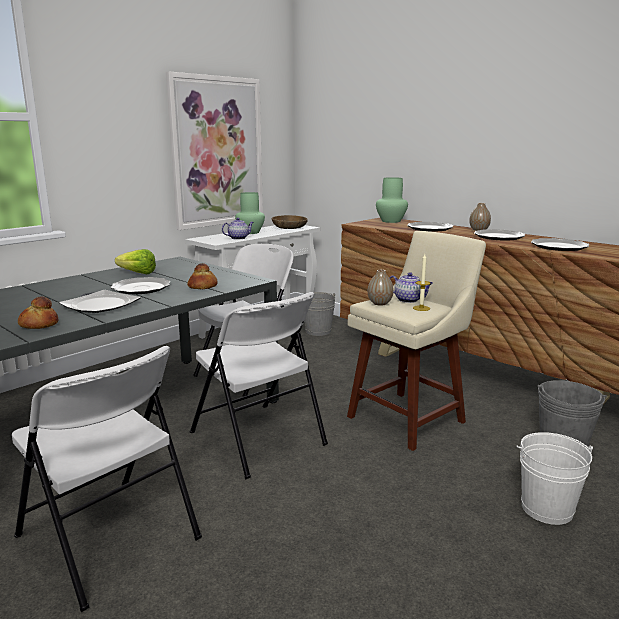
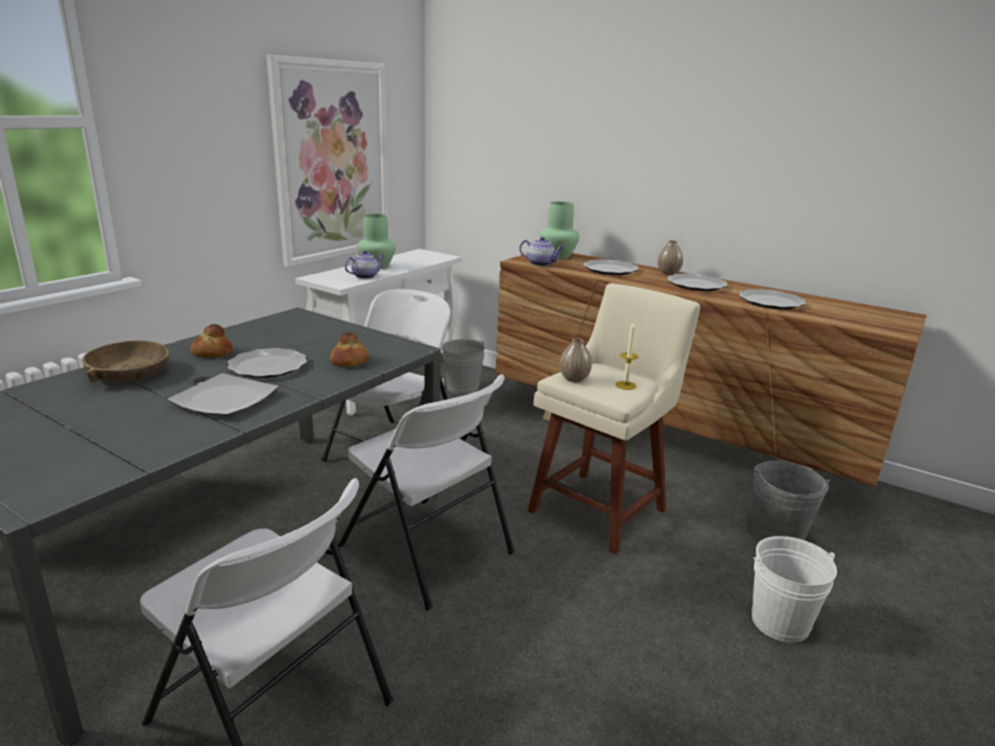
camera: 10 degrees left, 5 degrees up
(38, 324) = (150, 439): bread -> bread (211, 353)
(135, 273) = (249, 339): lettuce -> none
(289, 227) = (423, 257): brown bowl -> brown bowl (129, 373)
(409, 300) = (606, 372): teapot -> teapot (541, 264)

